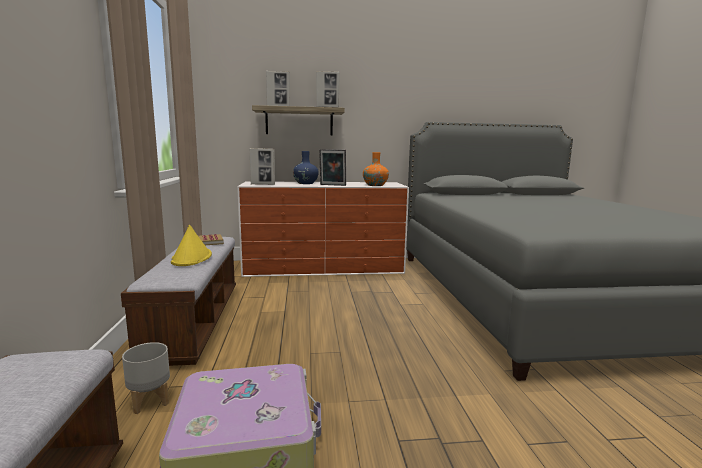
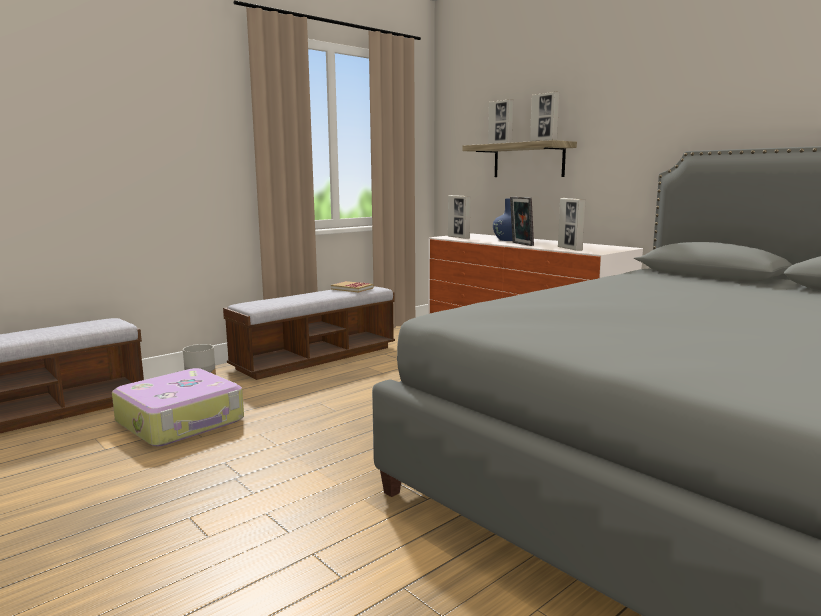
camera: 55 degrees right, 0 degrees up
(192, 258) = (304, 297): yellow hat -> none
(375, 185) = (570, 249): orange vase -> picture frame

